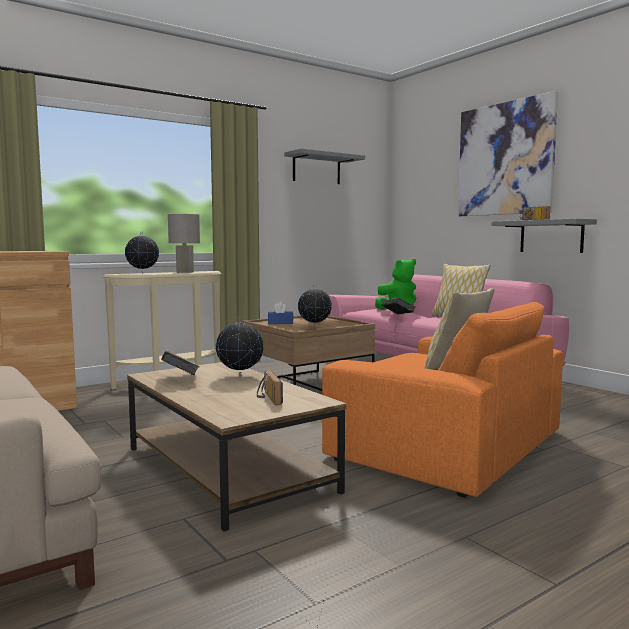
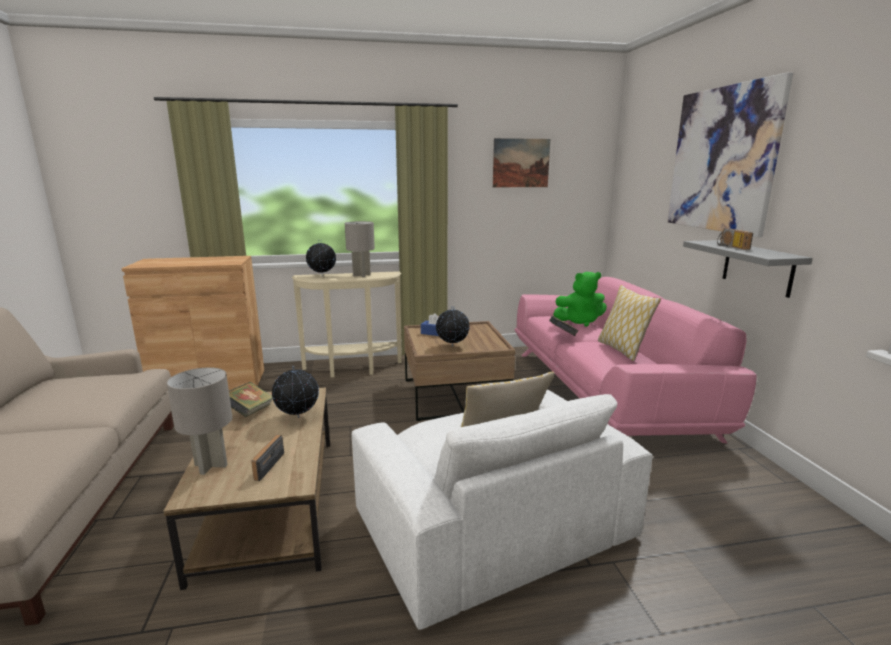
camera: 25 degrees right, 10 degrees up
(212, 405) = (211, 465): none -> grey table lamp
(316, 169) = (521, 163): grey shelf -> picture
(445, 444) = (490, 522): orange armchair -> white armchair

